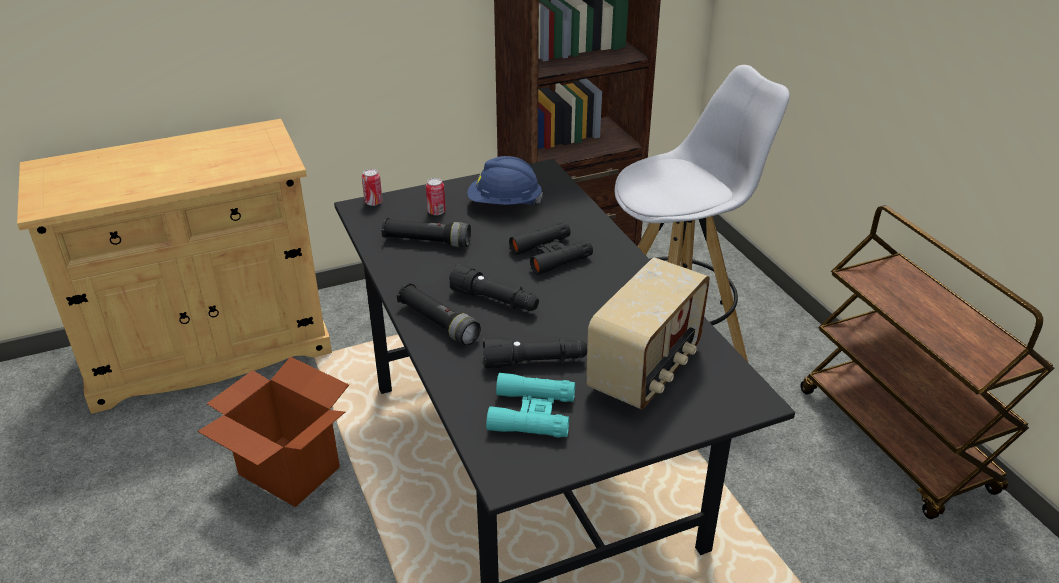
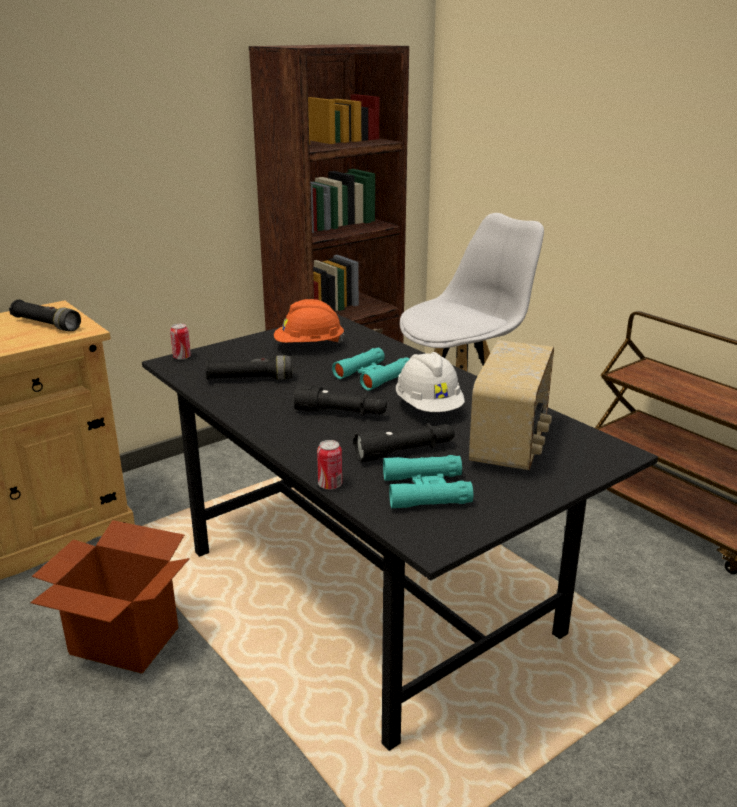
camera: 15 degrees left, 10 degrees down
(436, 212) = (247, 358): can -> can (330, 485)
(438, 323) = (295, 436): black flashlight -> black flashlight (46, 325)
(504, 204) = (309, 346): blue hard hat -> orange hard hat
(550, 254) = (373, 375): black binoculars -> turquoise binoculars
(587, 307) = (429, 408): none -> white hard hat

